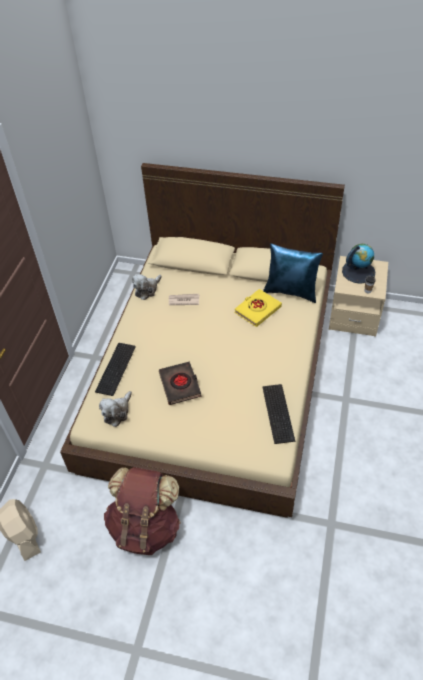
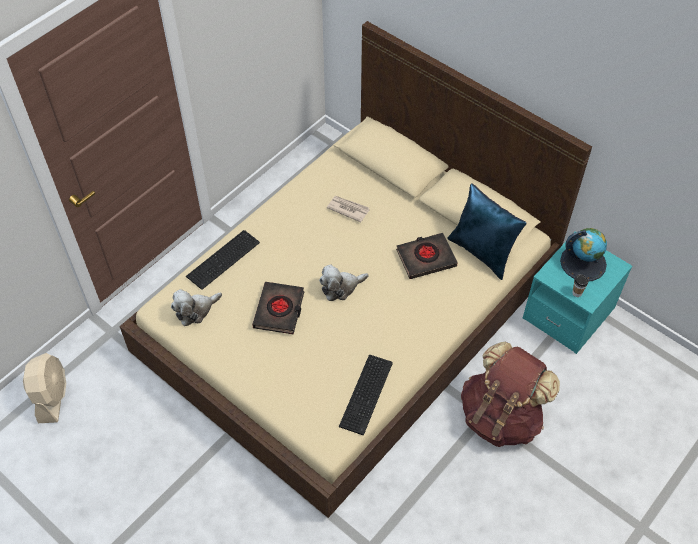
camera: 25 degrees right, 5 degrees up
(145, 527) = (173, 449): brown backpack -> brown backpack (501, 416)
(147, 290) = (315, 178): plush toy -> plush toy (341, 287)
(257, 310) = (426, 258): yellow book -> black book
(354, 315) = (568, 313): beige nightstand -> turquoise nightstand

